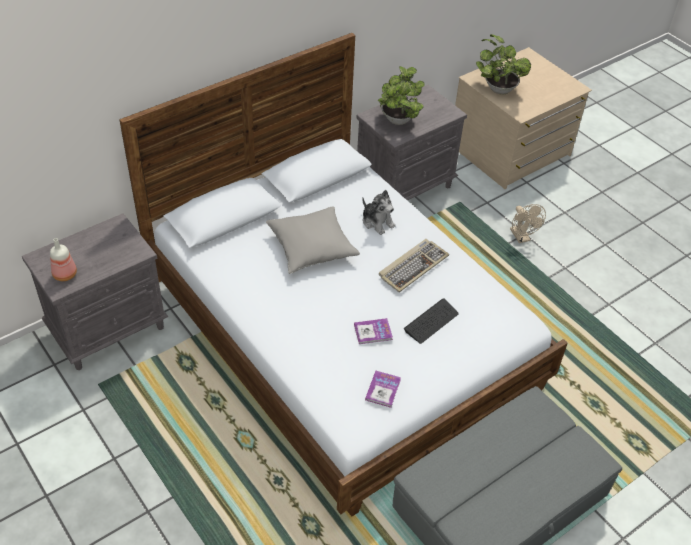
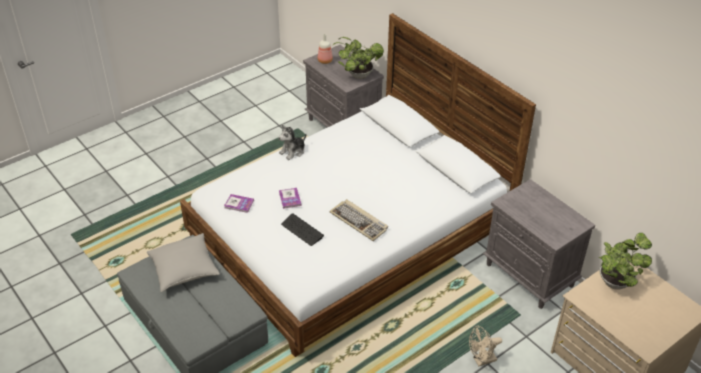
camera: 90 degrees right, 5 degrees down
(312, 247) = (373, 168): grey pillow -> grey pillow (184, 269)
(377, 222) = (407, 202): plush toy -> plush toy (293, 151)
(397, 121) = (528, 203): potted plant -> potted plant (357, 75)

